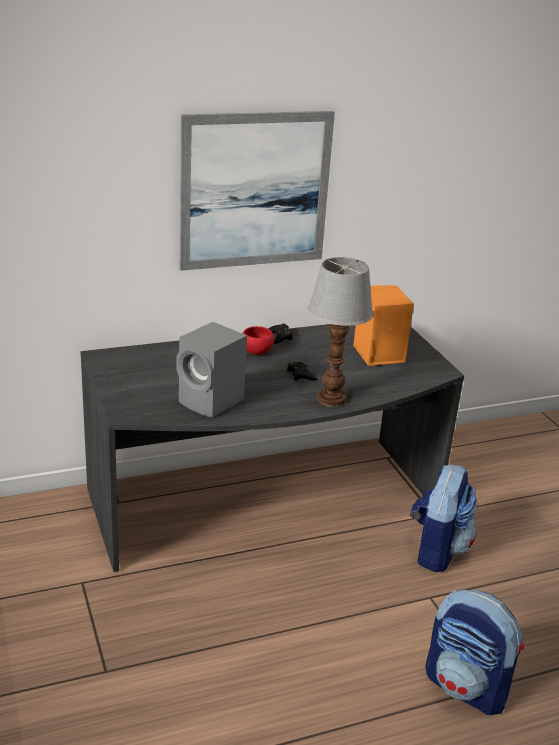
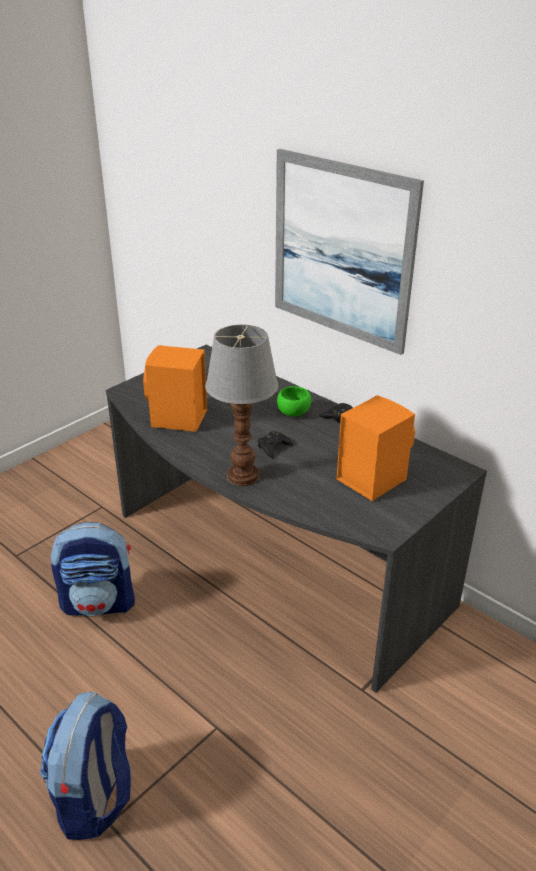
camera: 65 degrees right, 5 degrees up
(212, 402) = (178, 419): grey speaker -> orange speaker
(256, 351) = (294, 412): red bowl -> green bowl
(436, 550) = (299, 711): backpack -> backpack (99, 603)

